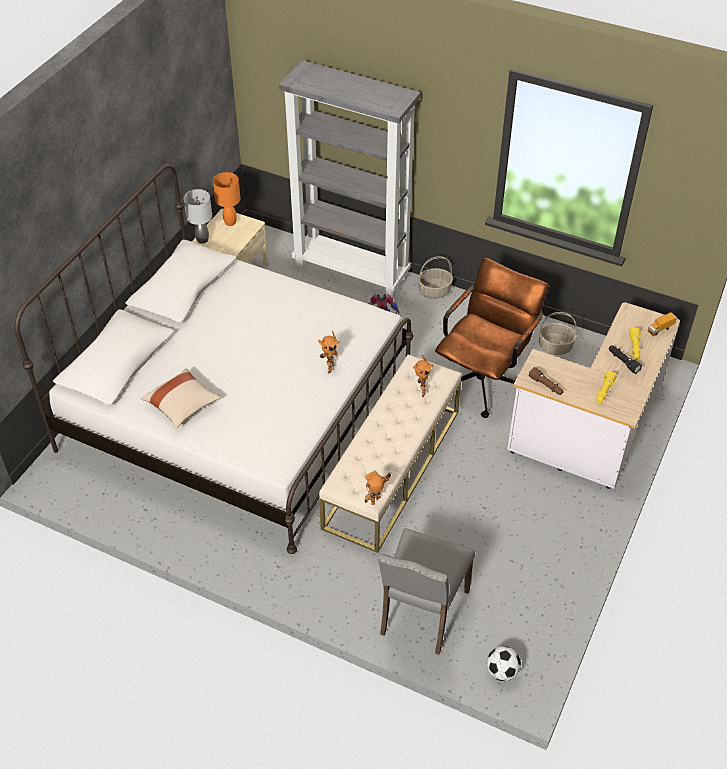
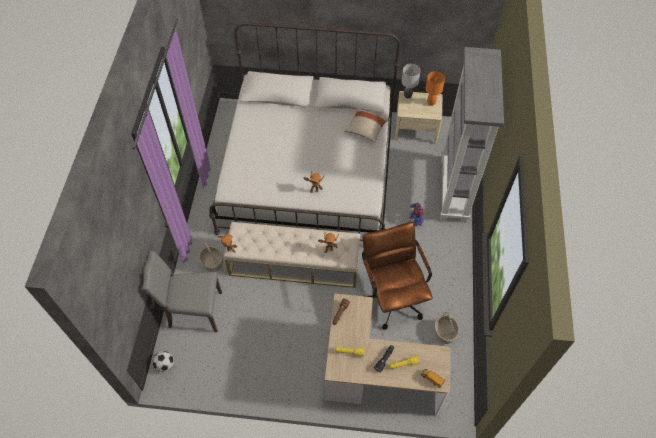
camera: 70 degrees right, 10 degrees up
(182, 405) = (256, 132): beige pillow -> beige pillow (366, 129)
(434, 291) = (461, 242): basket -> basket (213, 263)
(484, 379) = (392, 295): brown office chair -> brown office chair turned 120 degrees counterclockwise

